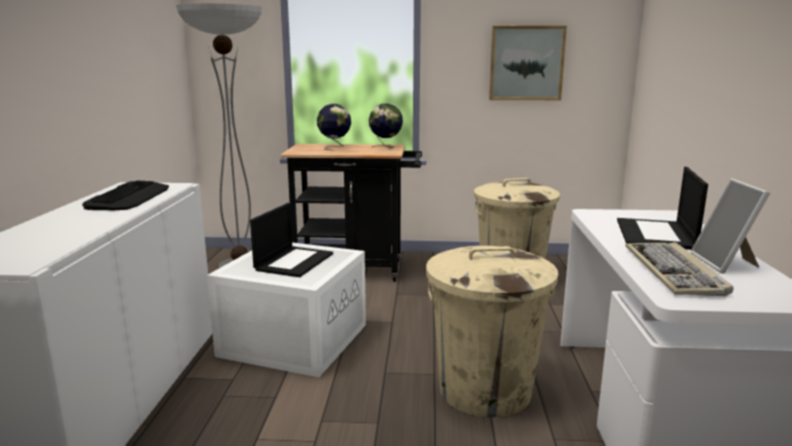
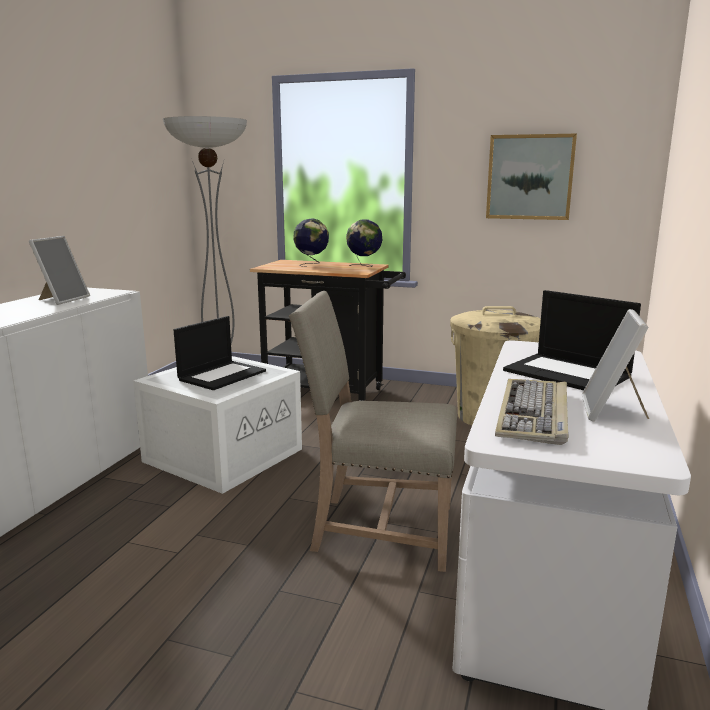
camera: 15 degrees right, 0 degrees up
(129, 197) = (62, 299): keyboard -> picture frame
(484, 389) = (378, 529): beige trash can -> beige chair
(656, 234) = (568, 373): laptop -> laptop turned 75 degrees counterclockwise

